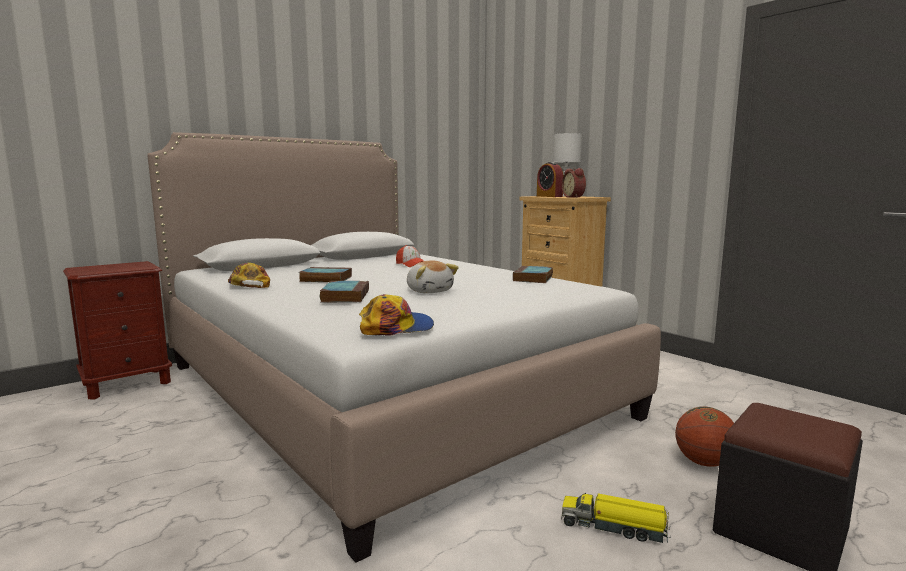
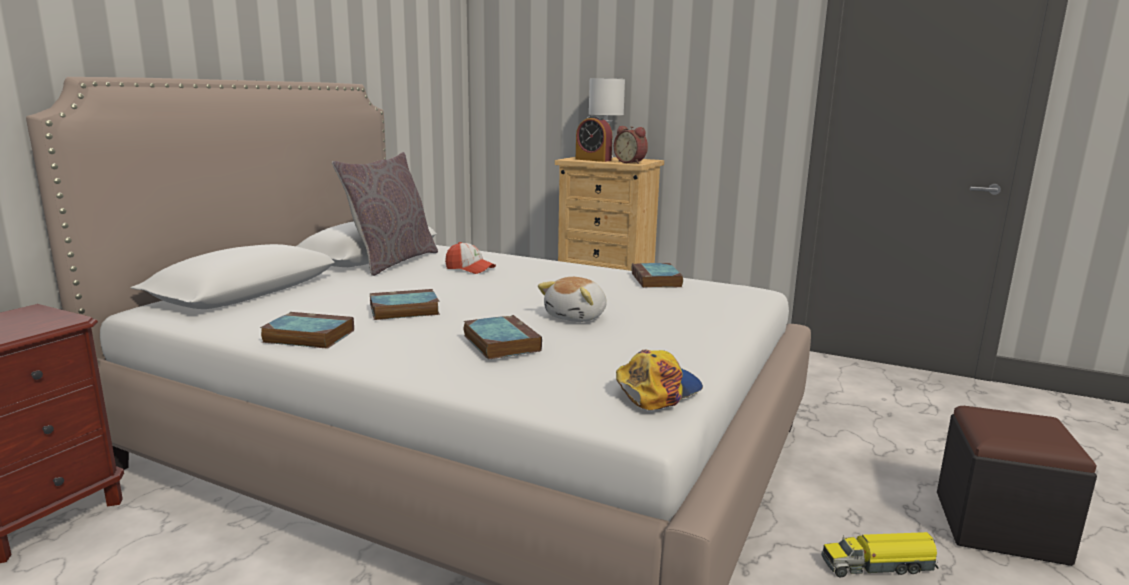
camera: 25 degrees left, 5 degrees up
(249, 285) = (306, 336): cap -> book
(370, 259) = (391, 261): none -> grey pillow
(429, 291) = (577, 317): plush toy -> plush toy turned 90 degrees clockwise
(704, 462) = (883, 469): basketball -> none

